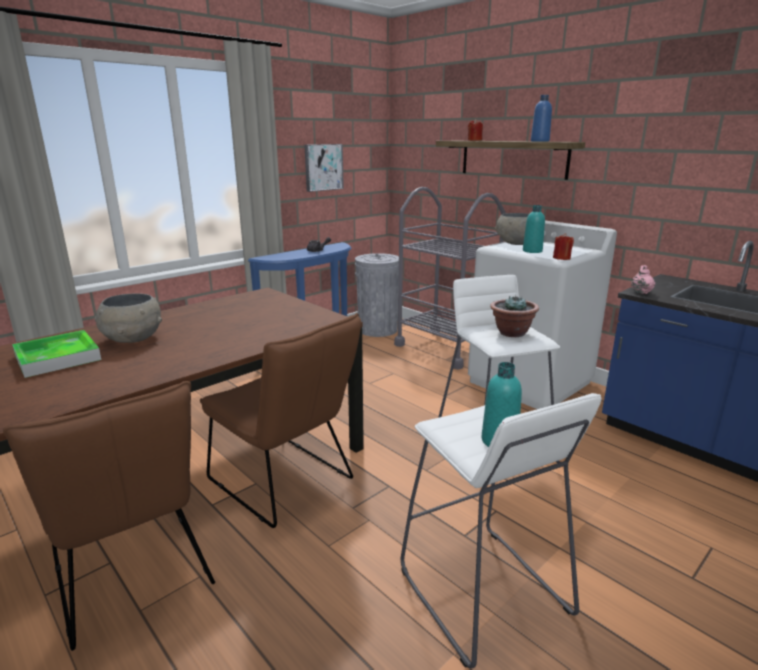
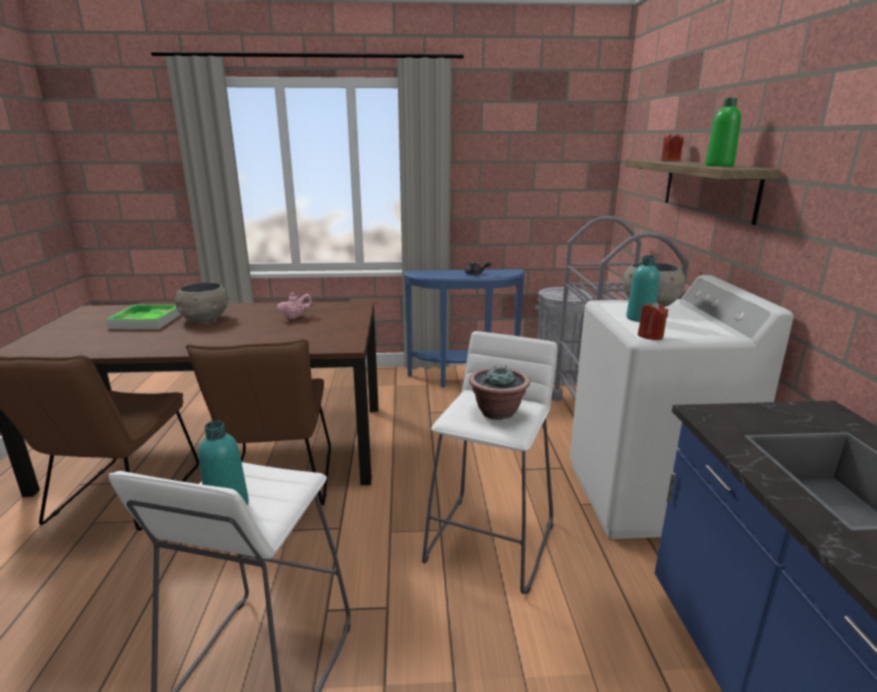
camera: 40 degrees right, 0 degrees up
(323, 167) = (515, 185): picture -> none
(539, 141) = (719, 165): blue bottle -> green bottle
(641, 292) = (711, 414): pink teapot -> pink teapot (295, 317)

